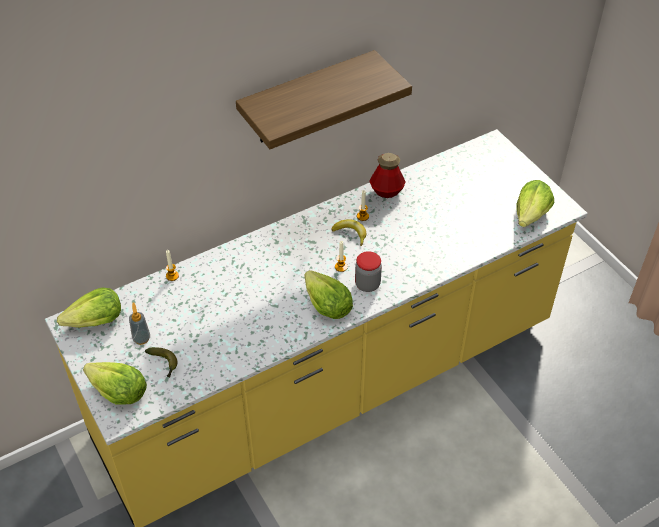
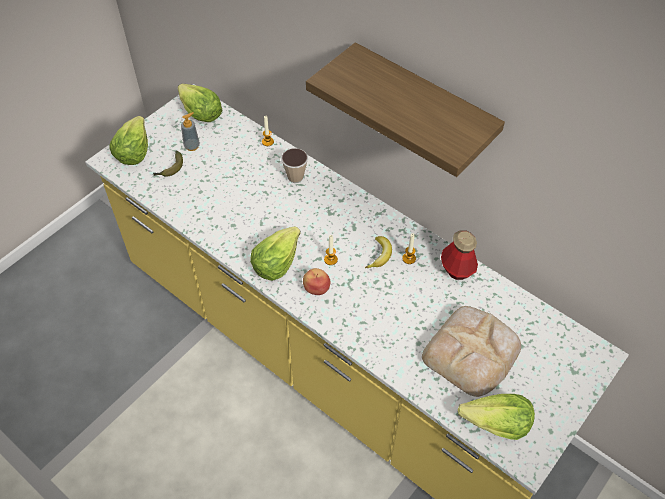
camera: 70 degrees right, 5 degrees up
(231, 266) = (295, 177): none -> cup
(367, 284) = (316, 288): jar -> apple
(467, 207) = (472, 352): none -> bread

